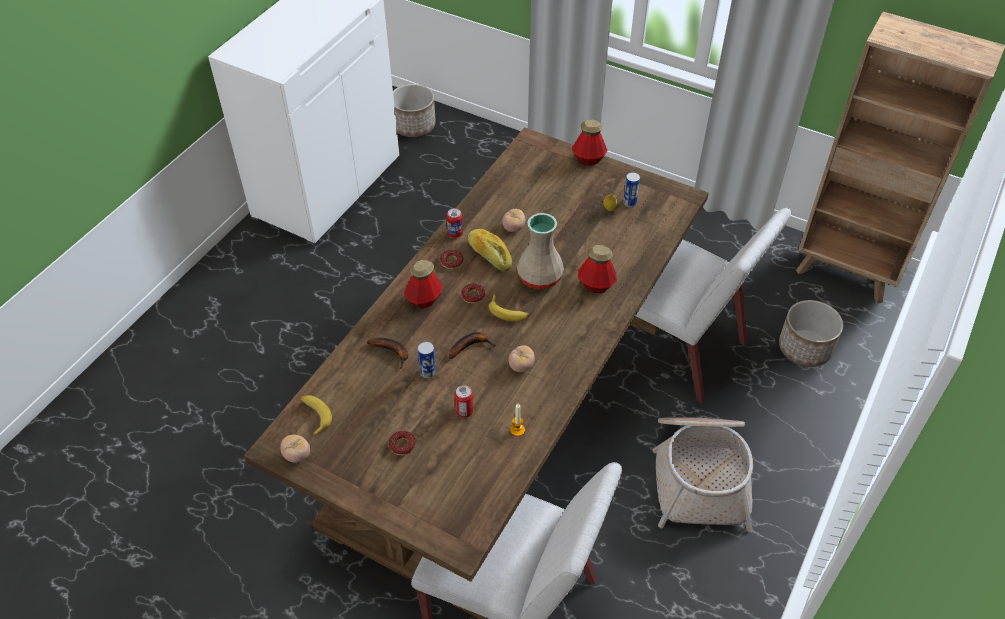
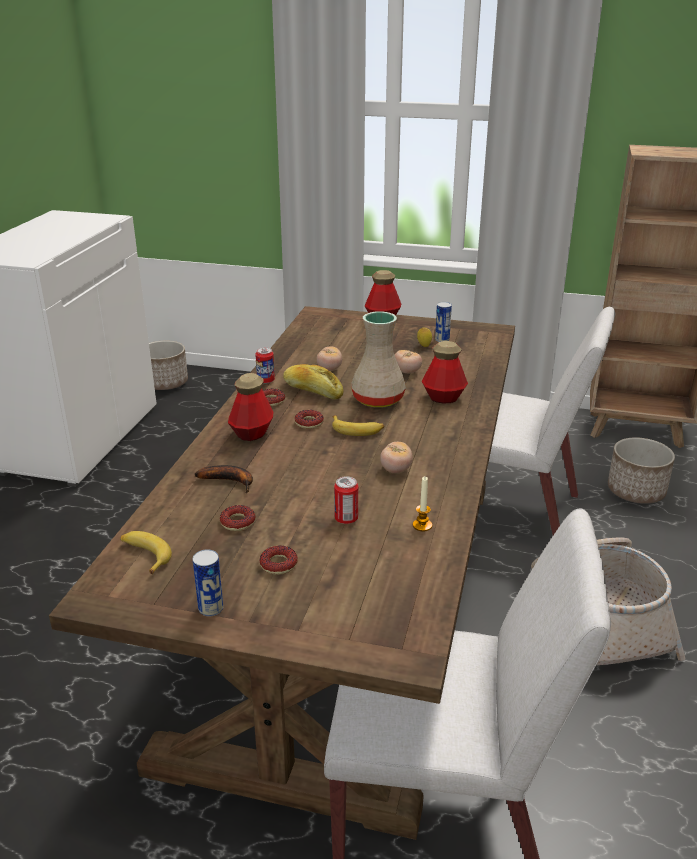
camera: 15 degrees left, 20 degrees down
(297, 455) = (131, 600): tomato -> tomato (407, 372)
(386, 397) = (237, 522): none -> donut
(428, 373) = (283, 492): can -> can (211, 608)
(470, 346) = (325, 462): banana -> none

